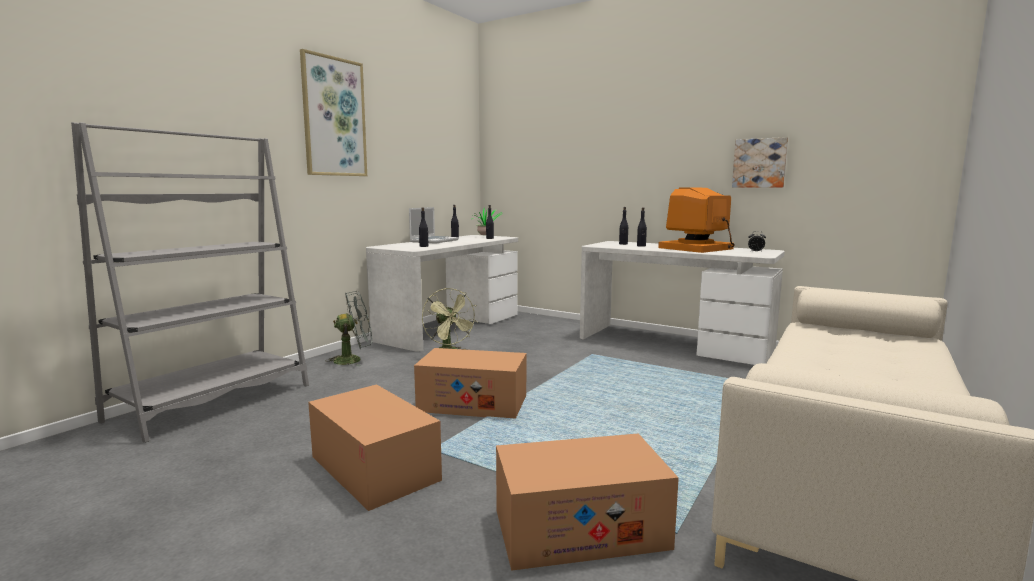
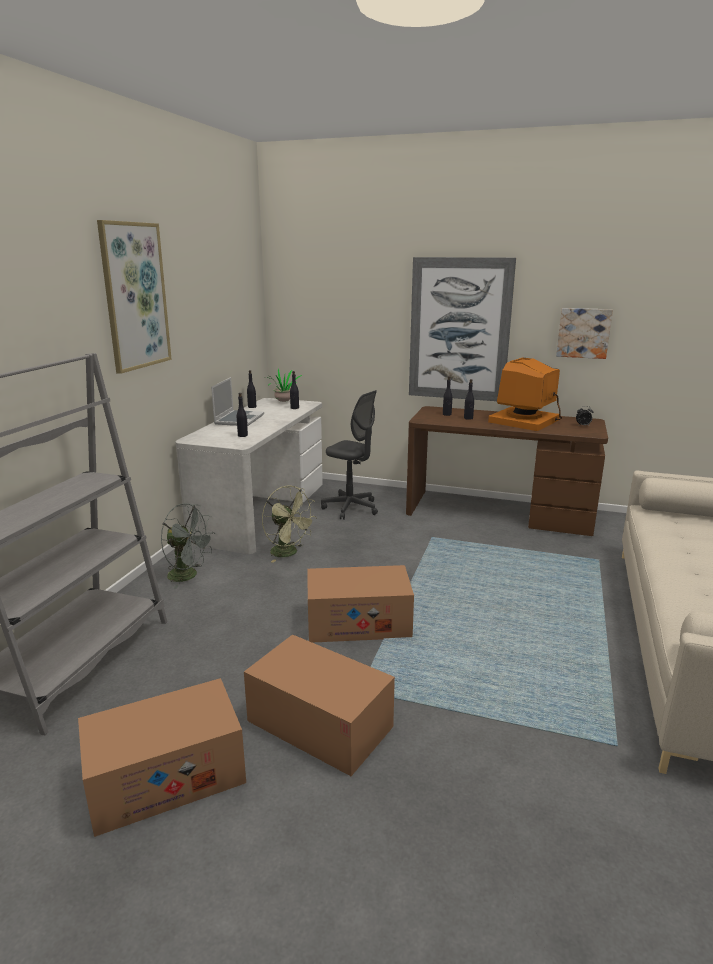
camera: 15 degrees left, 10 degrees up
(353, 360) = (189, 576): grey fan -> grey fan turned 60 degrees clockwise
(531, 331) = (351, 508): none -> grey office chair
(580, 529) = (542, 757): cardboard box -> cardboard box (166, 776)
(640, 168) = (459, 330): none -> picture
(673, 343) = (498, 512): white desk -> brown desk

